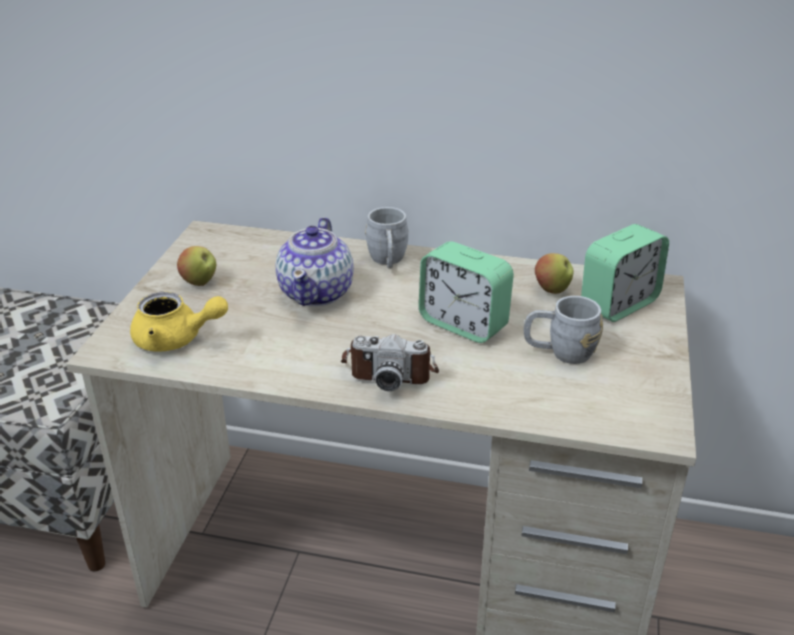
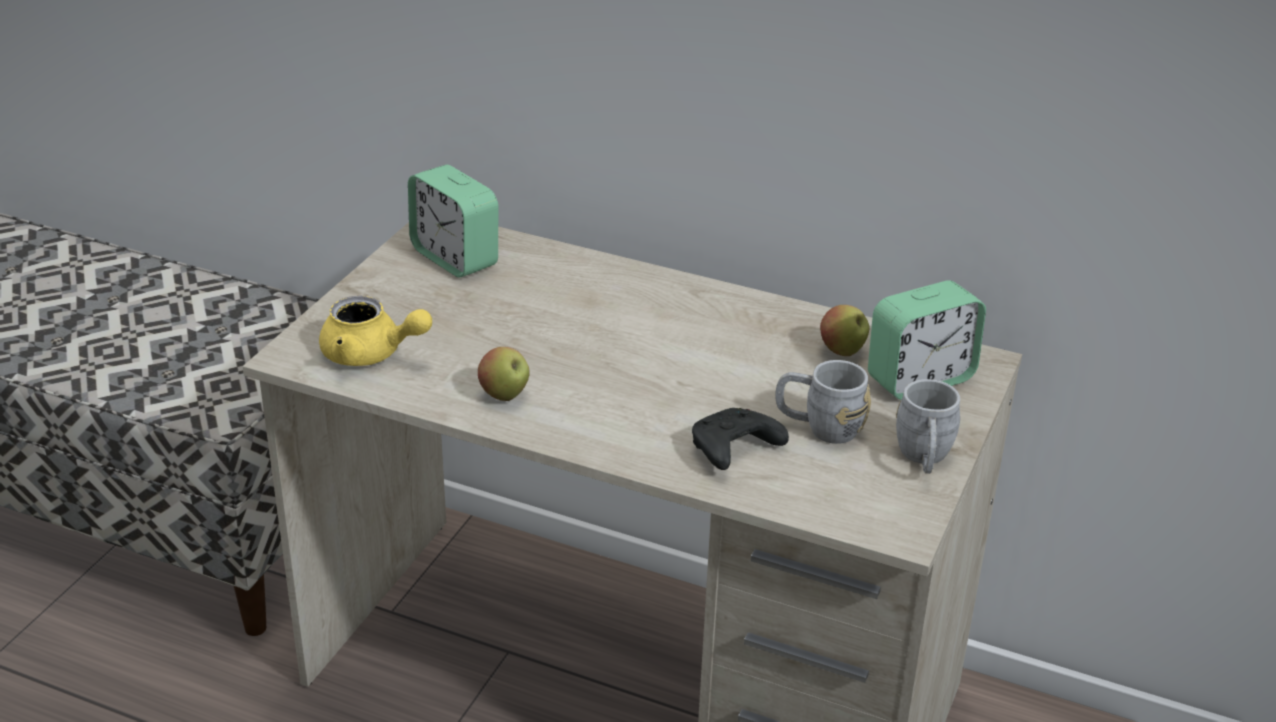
camera: 10 degrees right, 0 degrees up
(199, 282) = (413, 289): apple -> apple (504, 395)
(317, 292) = (551, 318): teapot -> none
(388, 261) = (649, 290): grey mug -> grey mug (924, 459)
(390, 368) = (608, 420): camera -> none
(463, 324) = (715, 379): alarm clock -> alarm clock (455, 258)
(500, 381) = (733, 451): none -> black game controller

